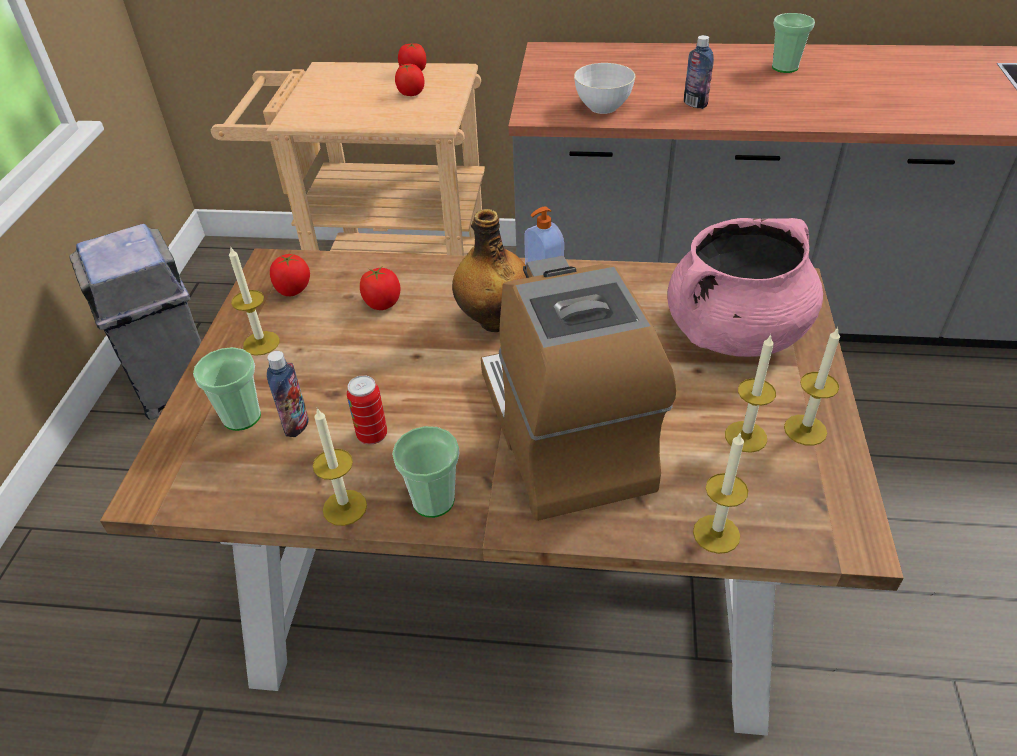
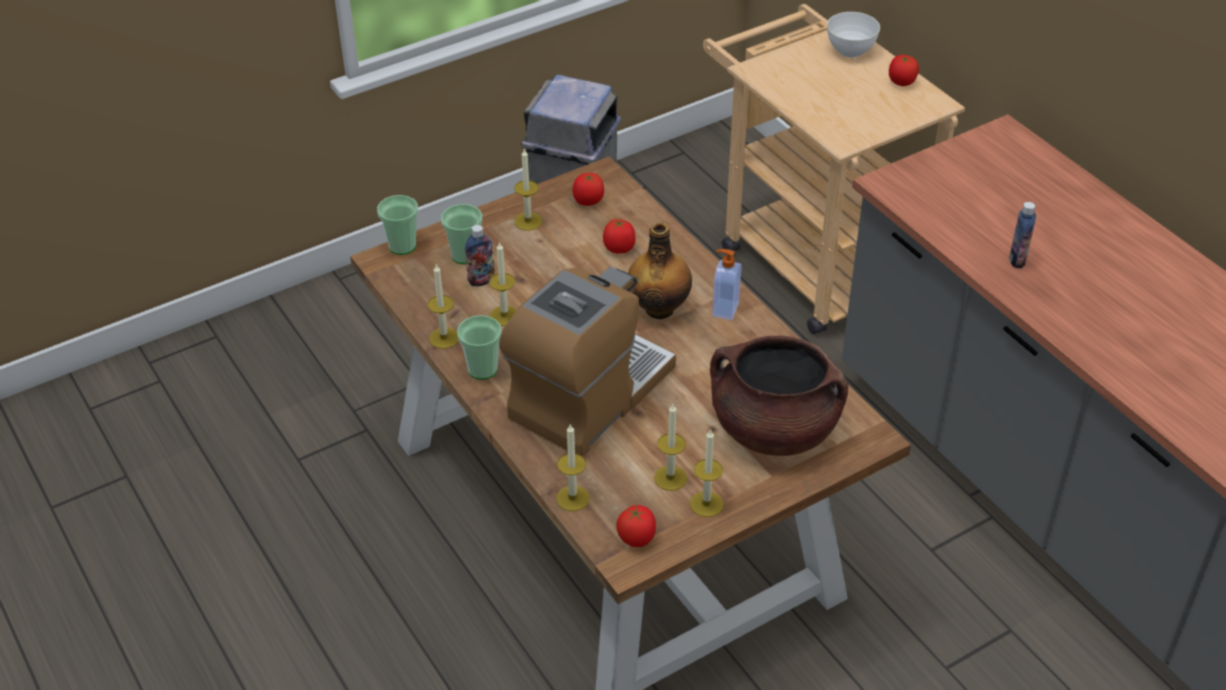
camera: 50 degrees right, 0 degrees up
(372, 435) = (504, 316): can -> candle
(411, 94) = (865, 102): tomato -> tomato (636, 538)
(603, 107) = (945, 213): white bowl -> white bowl (850, 51)
(735, 333) = (773, 430): pink cooking pot -> brown cooking pot
(785, 67) = (1162, 284): cup -> cup (402, 246)

